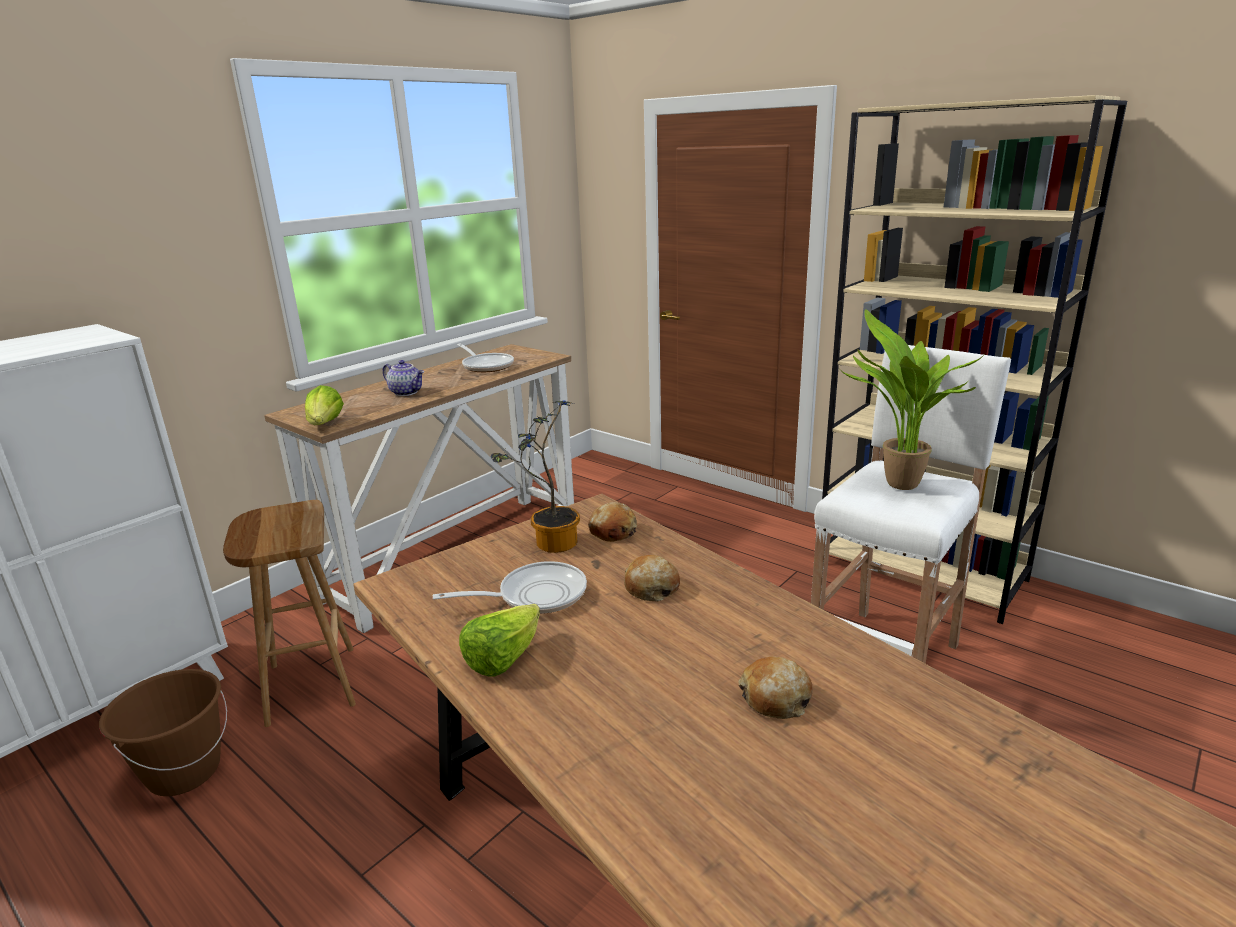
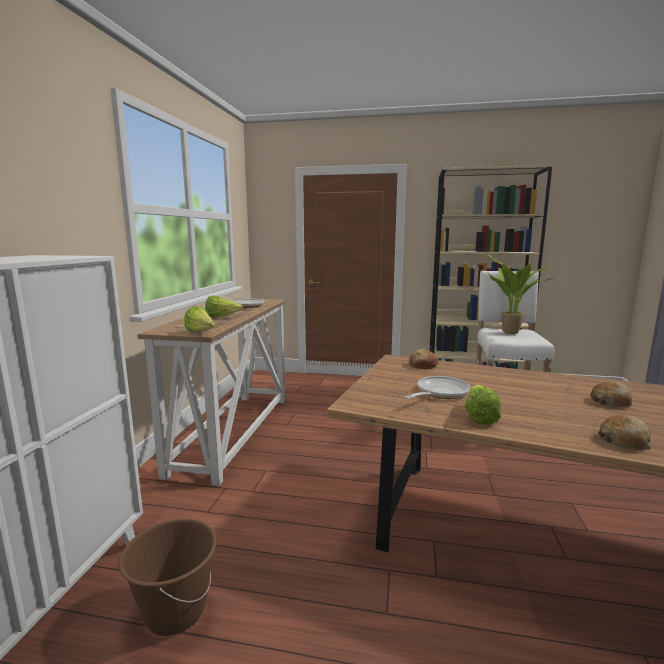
camera: 30 degrees left, 10 degrees down
(310, 684) = (215, 524): brown stool -> none
(407, 392) = (221, 317): teapot -> lettuce
(550, 543) = (402, 374): potted plant -> none
(651, 587) = (484, 380): bread -> bread (624, 441)

